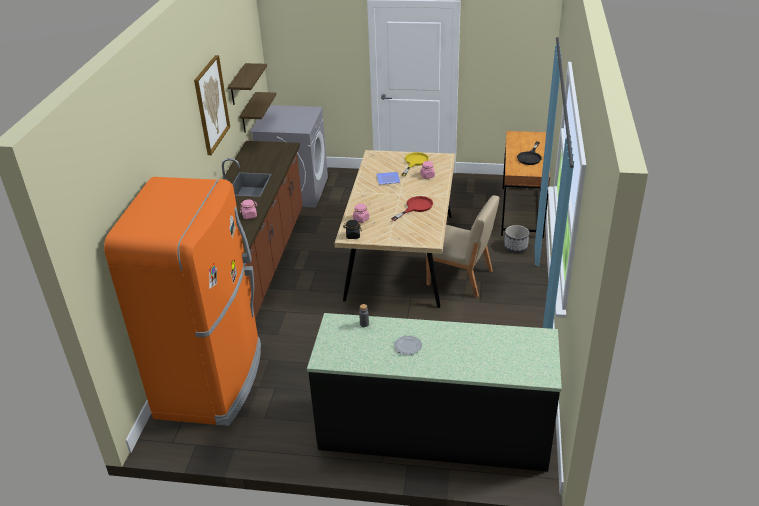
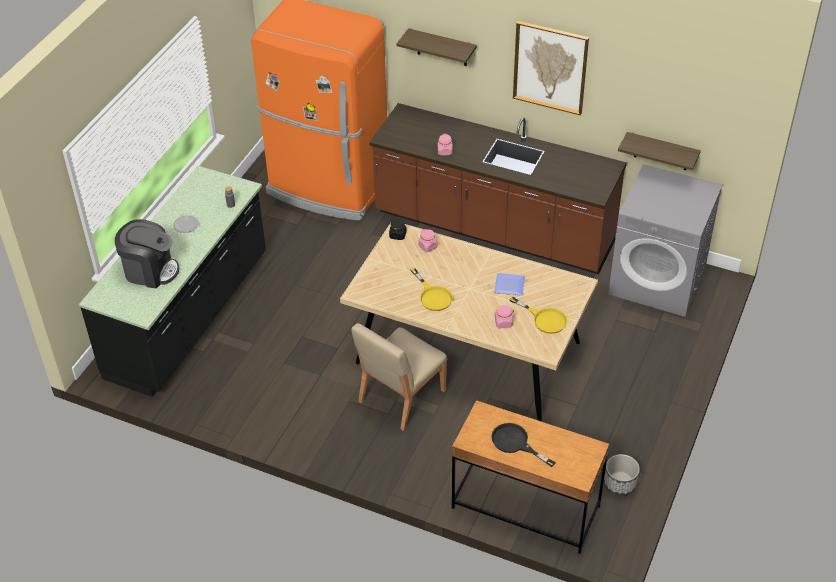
camera: 105 degrees right, 10 degrees up
(238, 85) = (643, 105): shelf -> shelf (442, 48)
(416, 207) = (433, 296): red frying pan -> yellow frying pan
(485, 351) = (150, 270): none -> coffee machine
(515, 247) = (442, 470): planter -> planter (620, 483)

